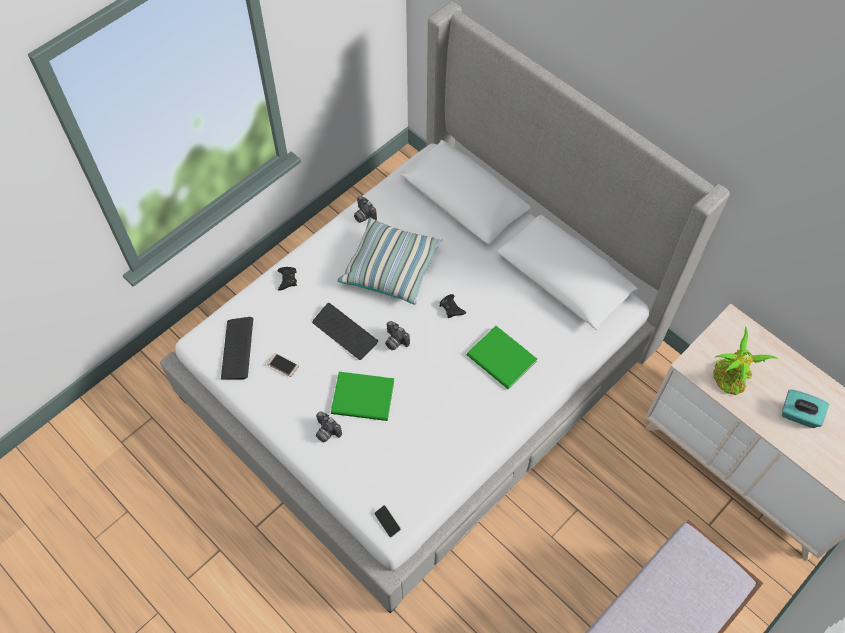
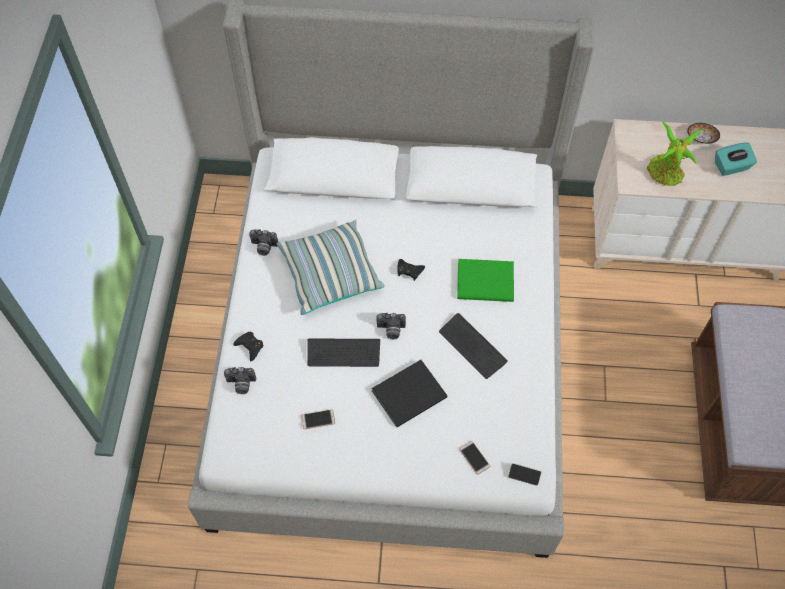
camera: 40 degrees left, 0 degrees up
(237, 349) = (265, 436): keyboard -> keyboard (472, 347)
(326, 432) = (407, 445): camera -> camera (241, 384)
(364, 399) = (411, 394): green book -> black book
(364, 479) = (474, 457): none -> phone
(795, 373) = (701, 139): none -> bowl

